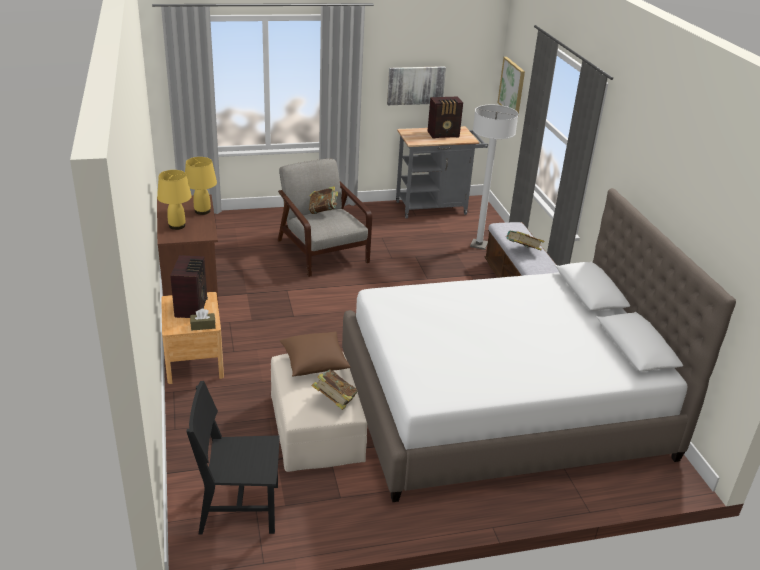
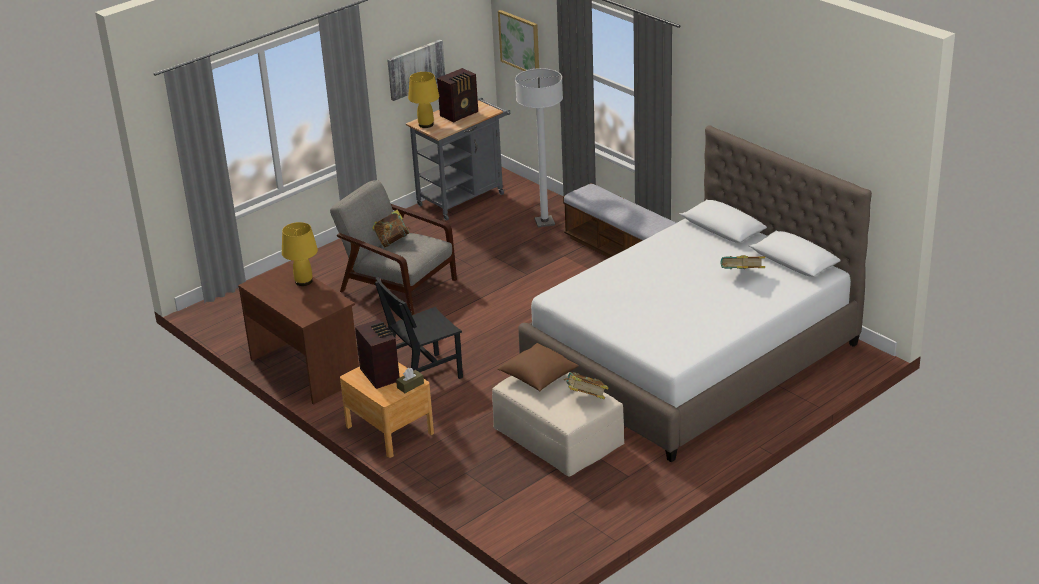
camera: 25 degrees left, 0 degrees up
(177, 226) = (298, 304): yellow table lamp -> yellow table lamp (426, 124)
(239, 508) = (558, 517): black chair -> black chair (424, 375)
(522, 251) = (619, 212): book -> book (742, 275)

